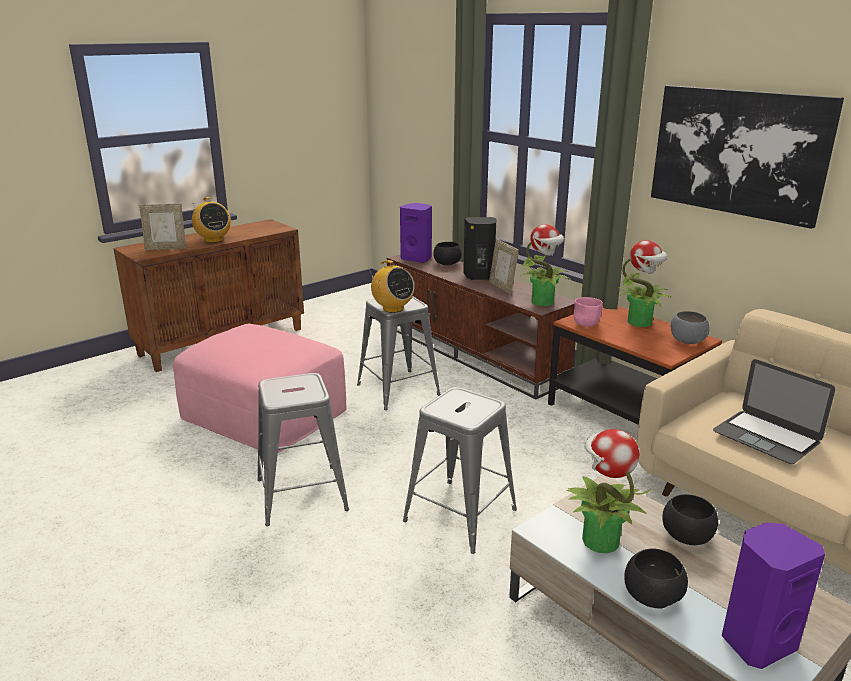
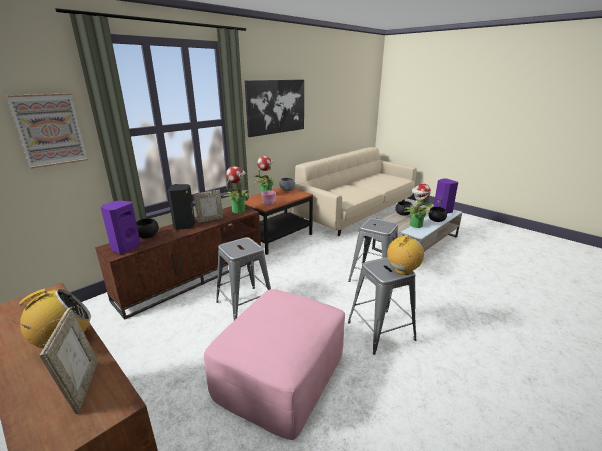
camera: 95 degrees left, 0 degrees up
(392, 308) = (253, 247): radio -> radio (402, 270)
(438, 116) = (50, 130): none -> picture
(766, 437) = (350, 193): laptop -> none

